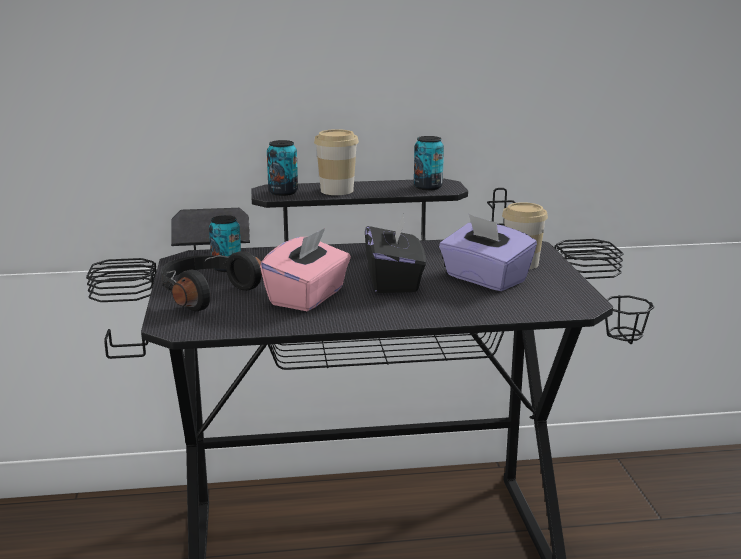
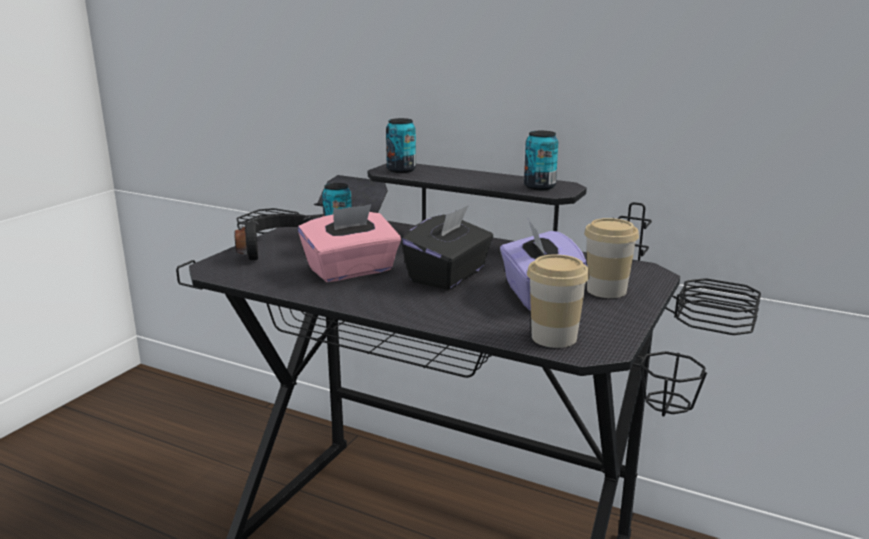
camera: 35 degrees right, 0 degrees up
(337, 191) = (448, 176): cup -> cup (554, 337)

